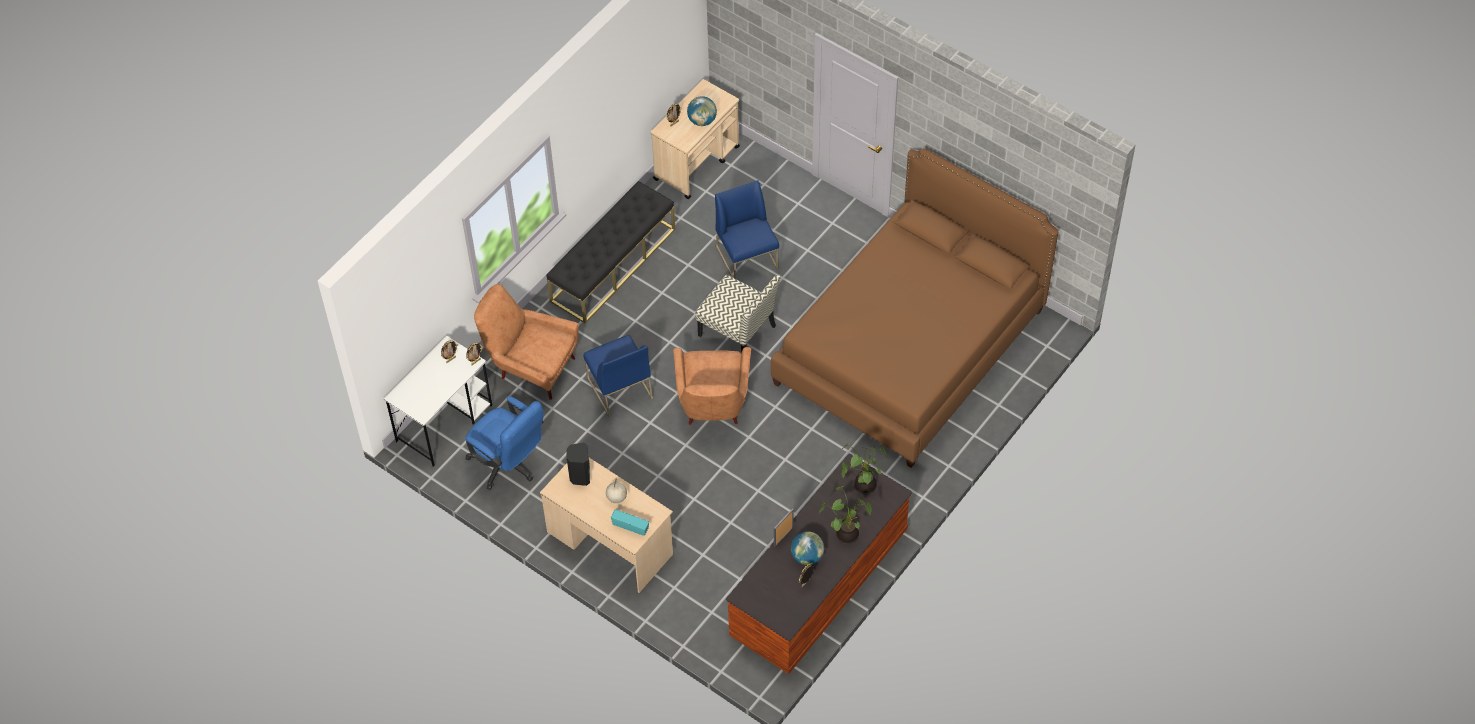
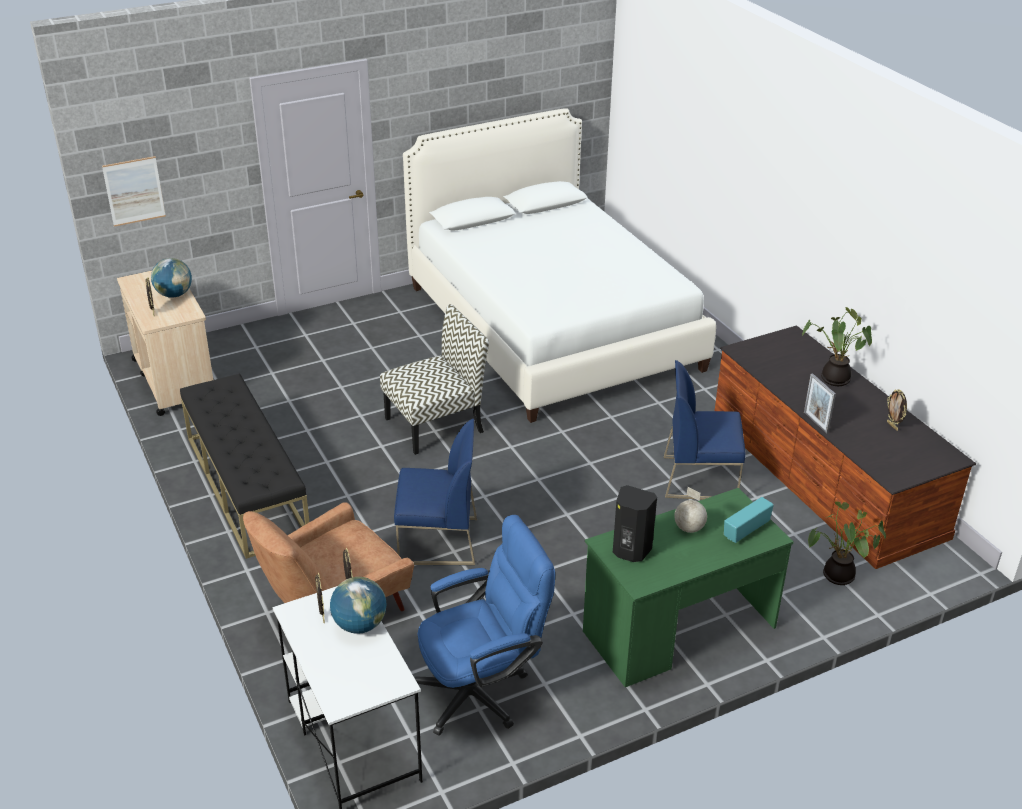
camera: 65 degrees left, 20 degrees down
(609, 543) = (678, 630): beige desk -> green desk
(713, 406) = (526, 475): brown armchair -> none
(732, 40) = (134, 191): none -> picture
(747, 258) = (341, 387): blue chair -> blue chair (700, 478)
(807, 556) = (853, 414): globe -> globe (360, 624)
(863, 485) = (770, 350): potted plant -> potted plant (836, 577)
(910, 346) = (552, 326): brown bed -> white bed

